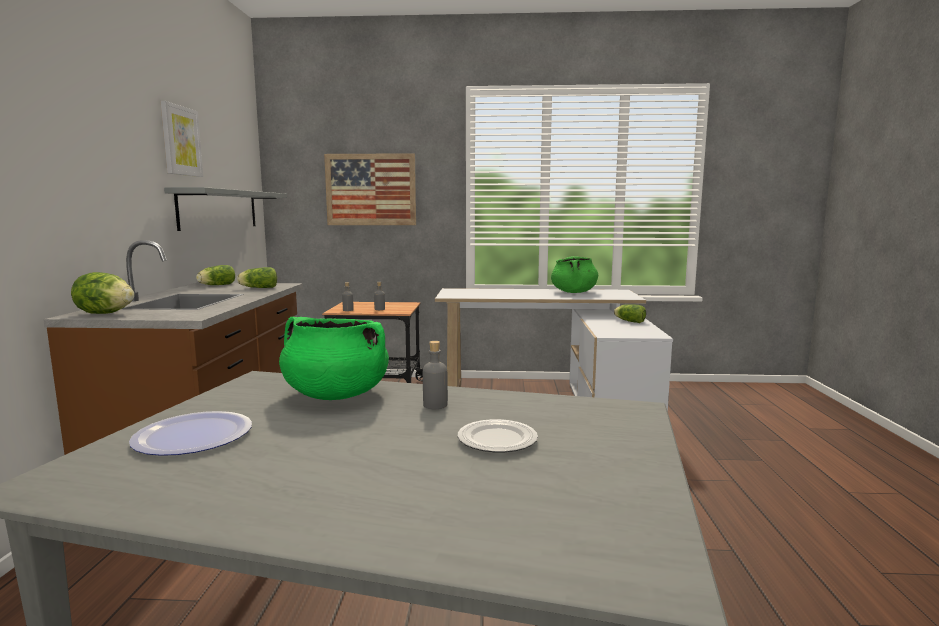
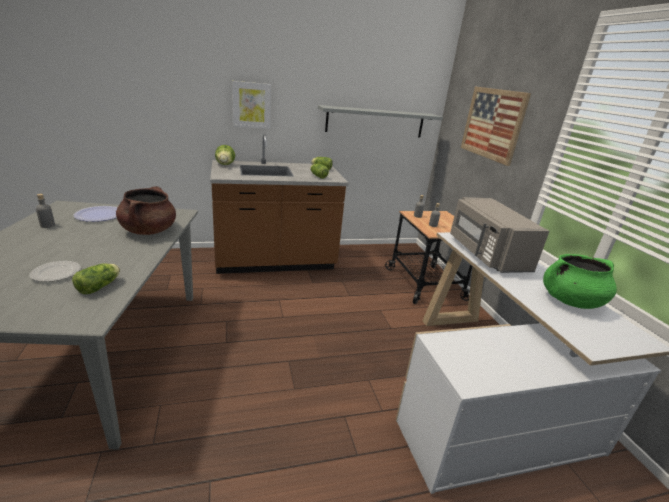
camera: 70 degrees right, 15 degrees up
(180, 141) = (342, 76): picture -> picture (251, 105)
(335, 395) = (149, 231): green cooking pot -> brown cooking pot
(435, 405) = (123, 254): grey bottle -> grey bottle (47, 225)
(491, 294) = (486, 254): none -> grey microwave
(629, 321) = (535, 363): lettuce -> lettuce (100, 286)

